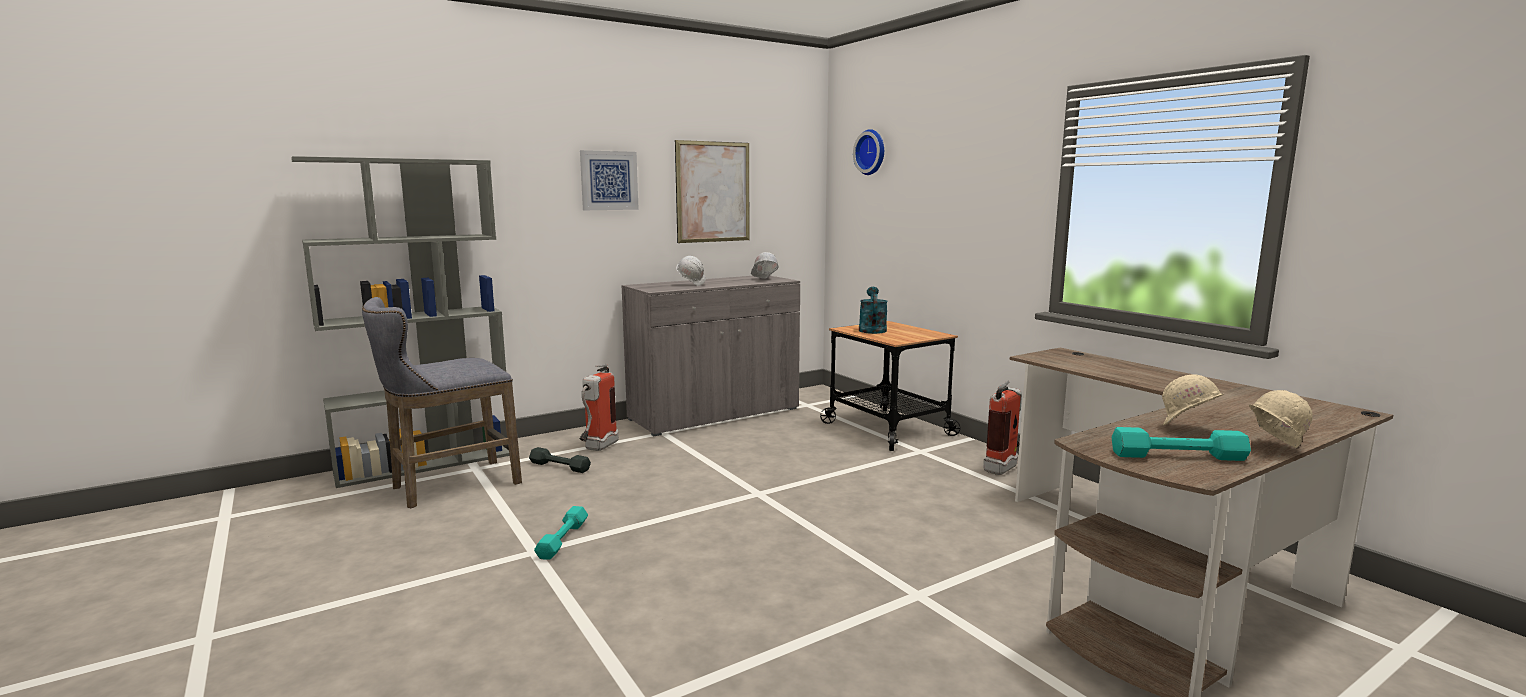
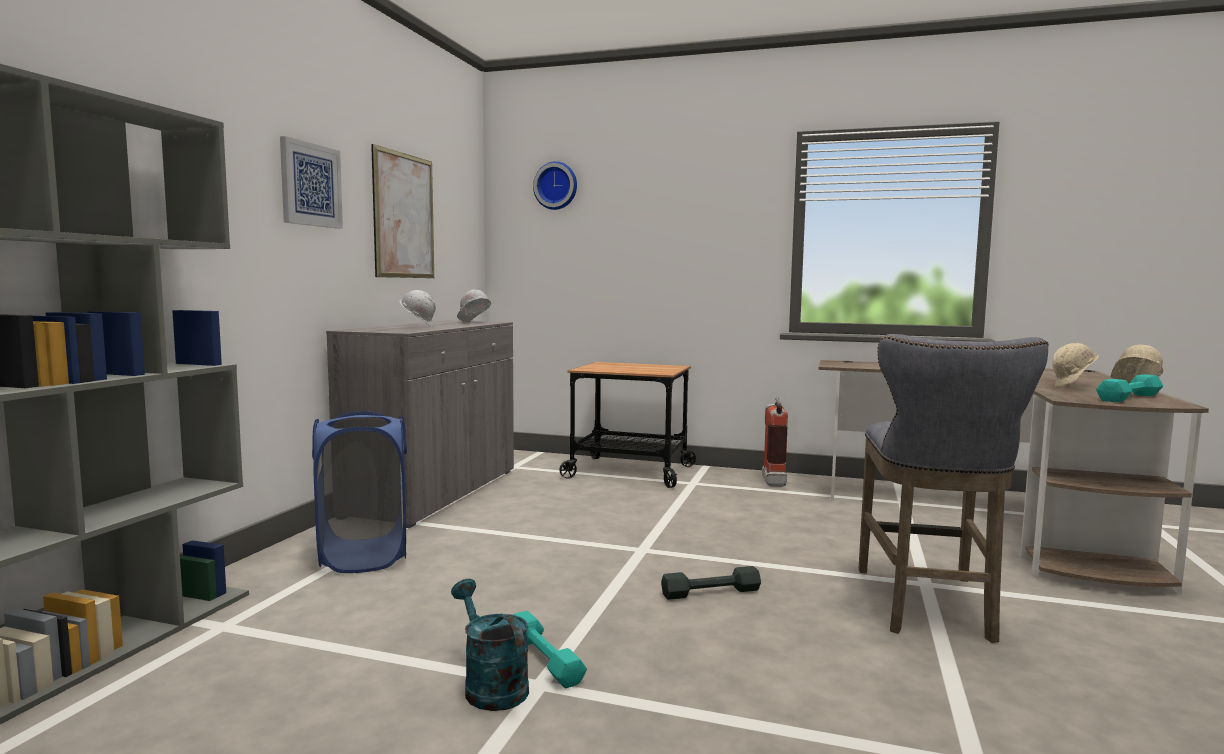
camera: 40 degrees left, 5 degrees down
(449, 486) = (225, 660): grey stool -> grey stool (927, 607)
(560, 466) = (356, 588): grey dumbbell -> grey dumbbell (710, 592)
(597, 448) = (364, 556): fire extinguisher -> blue laundry basket
(872, 329) = (609, 368): turquoise watering can -> turquoise watering can (490, 685)

